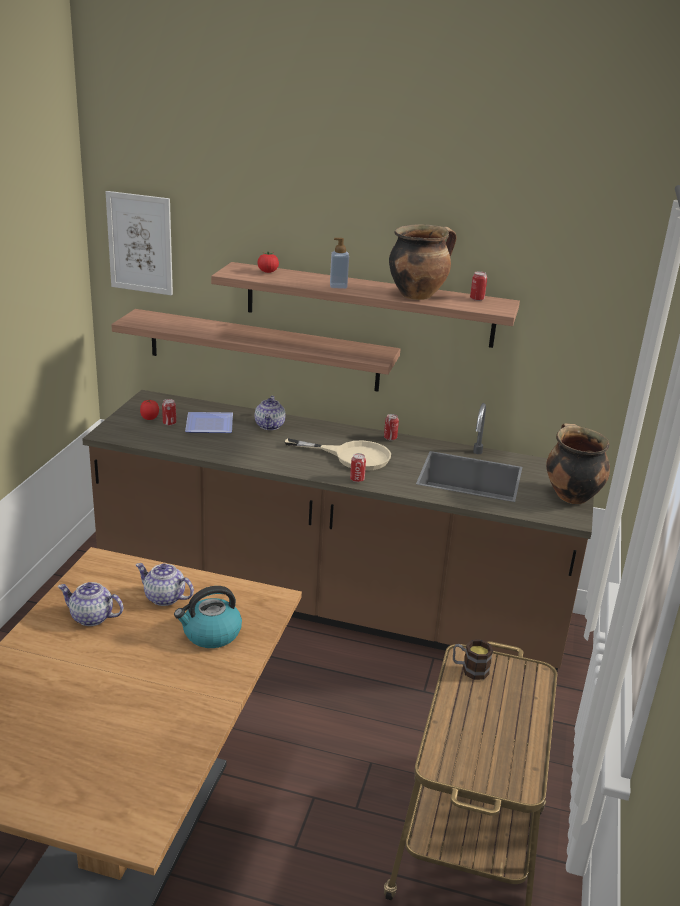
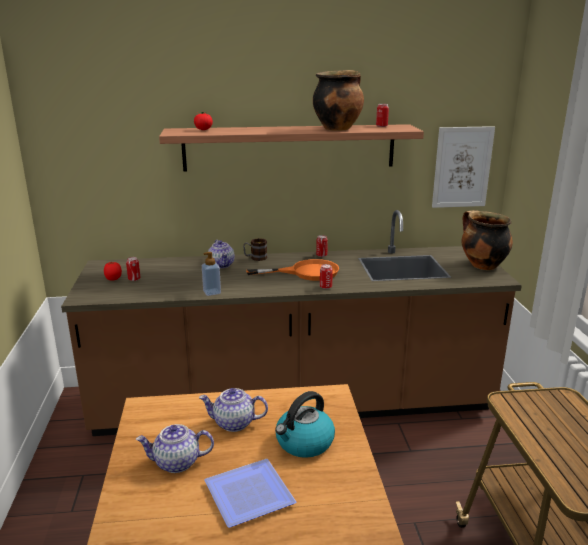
camera: 20 degrees left, 5 degrees down
(140, 243) = (73, 124): picture -> picture (462, 167)
(208, 424) = (169, 273): plate -> plate (246, 494)
(263, 350) = (199, 203): shelf -> none
(338, 286) = (271, 130): soap dispenser -> soap dispenser (212, 292)
(352, 456) = (306, 272): beige frying pan -> orange frying pan
(469, 669) = (520, 409): mug -> mug (255, 258)

